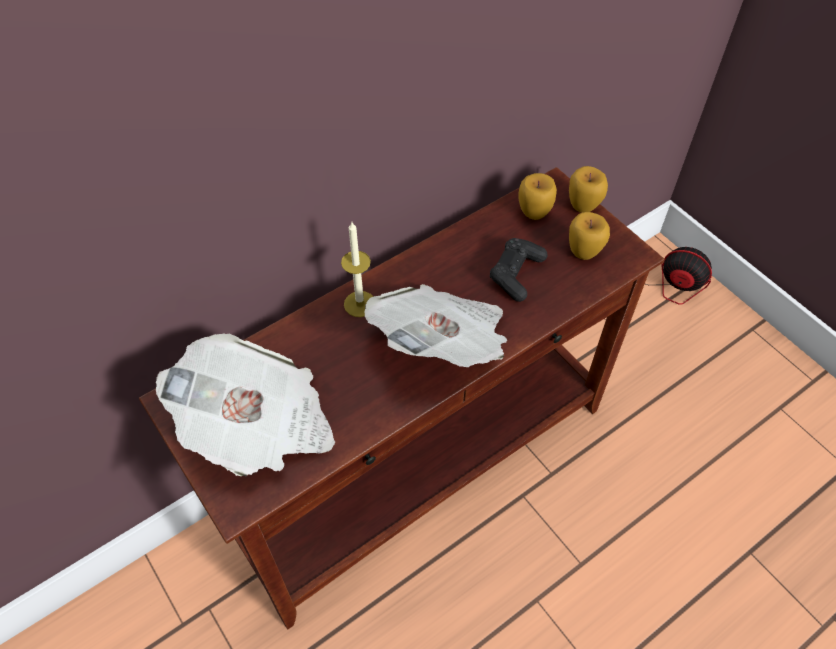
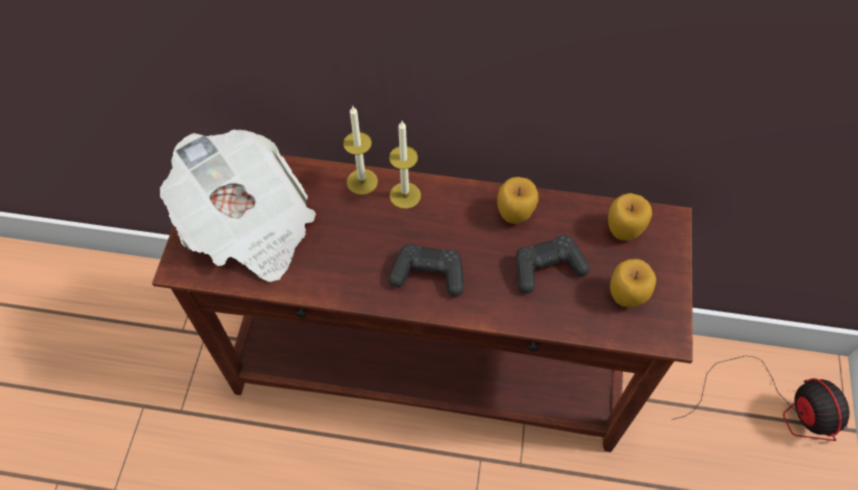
camera: 45 degrees right, 5 degrees up
(314, 320) = (362, 181): none -> candle
(443, 344) = (428, 274): newspaper -> black game controller
(583, 205) = (673, 258): apple -> apple (514, 215)

